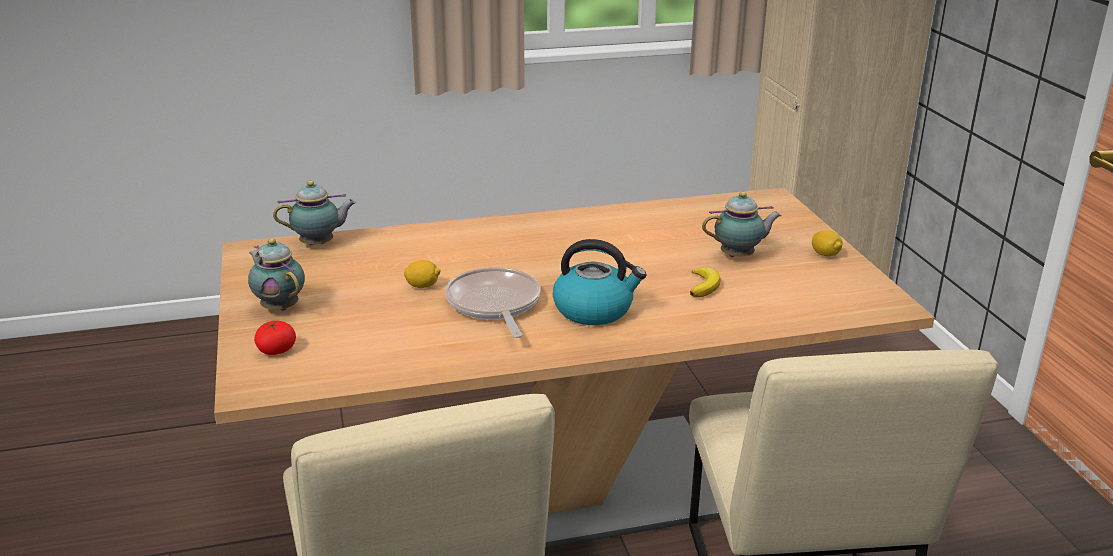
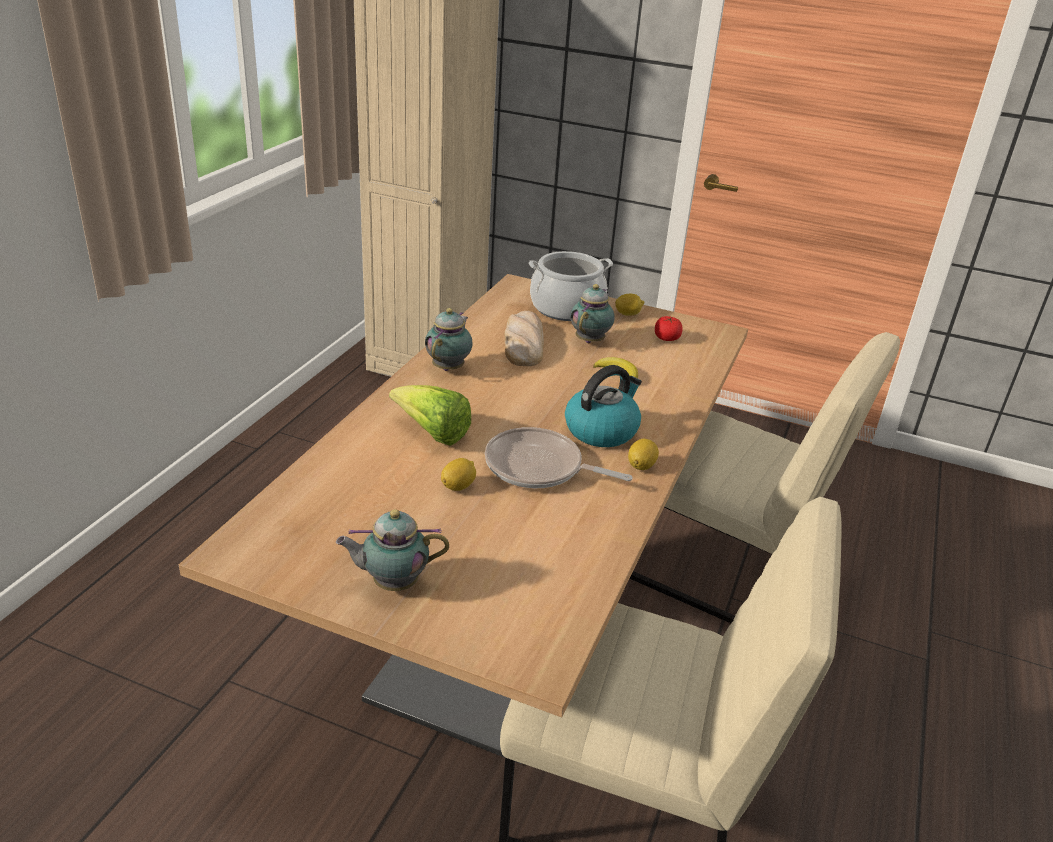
camera: 55 degrees left, 5 degrees up
(276, 350) = (482, 619): tomato -> tomato (667, 338)
(319, 244) = (286, 505): teapot -> teapot (449, 367)
(477, 253) = (432, 433): none -> lettuce
(567, 344) = (641, 465): none -> lemon
(675, 234) = (523, 343): none -> bread
(775, 228) = (566, 308): none -> cooking pot

